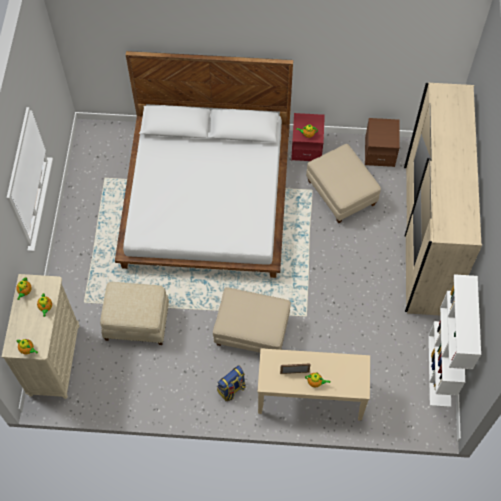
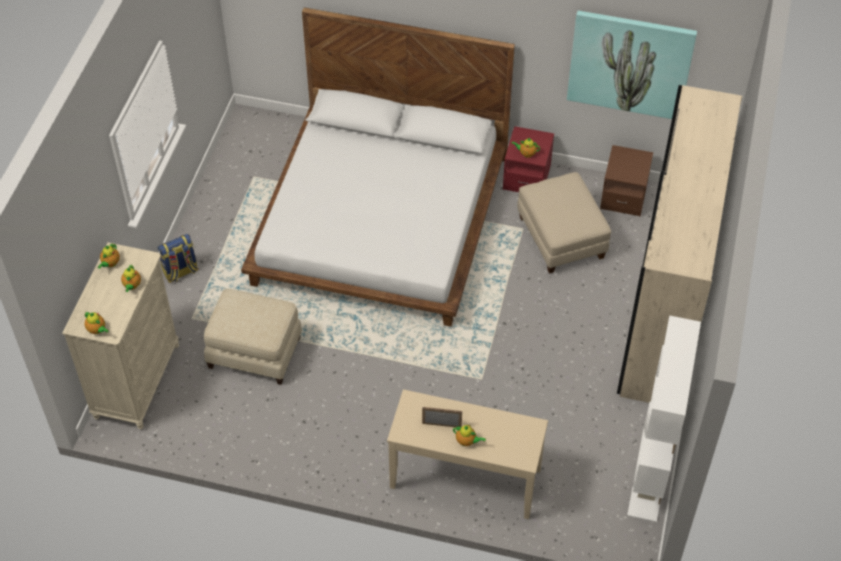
camera: 10 degrees right, 10 degrees down
(231, 389) = (361, 453): backpack -> backpack (180, 272)
(251, 331) = (404, 386): beige ottoman -> none
(381, 64) = (630, 63): none -> picture

